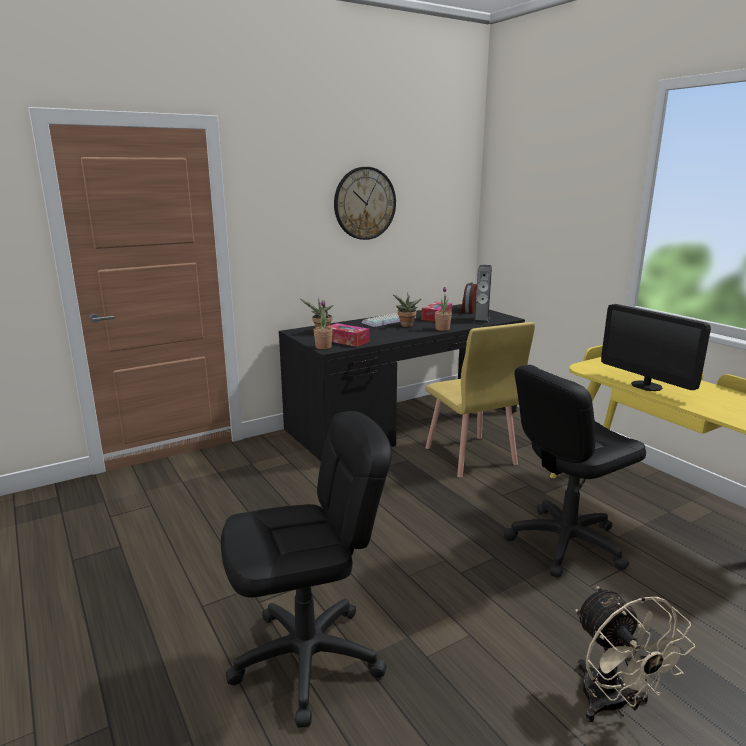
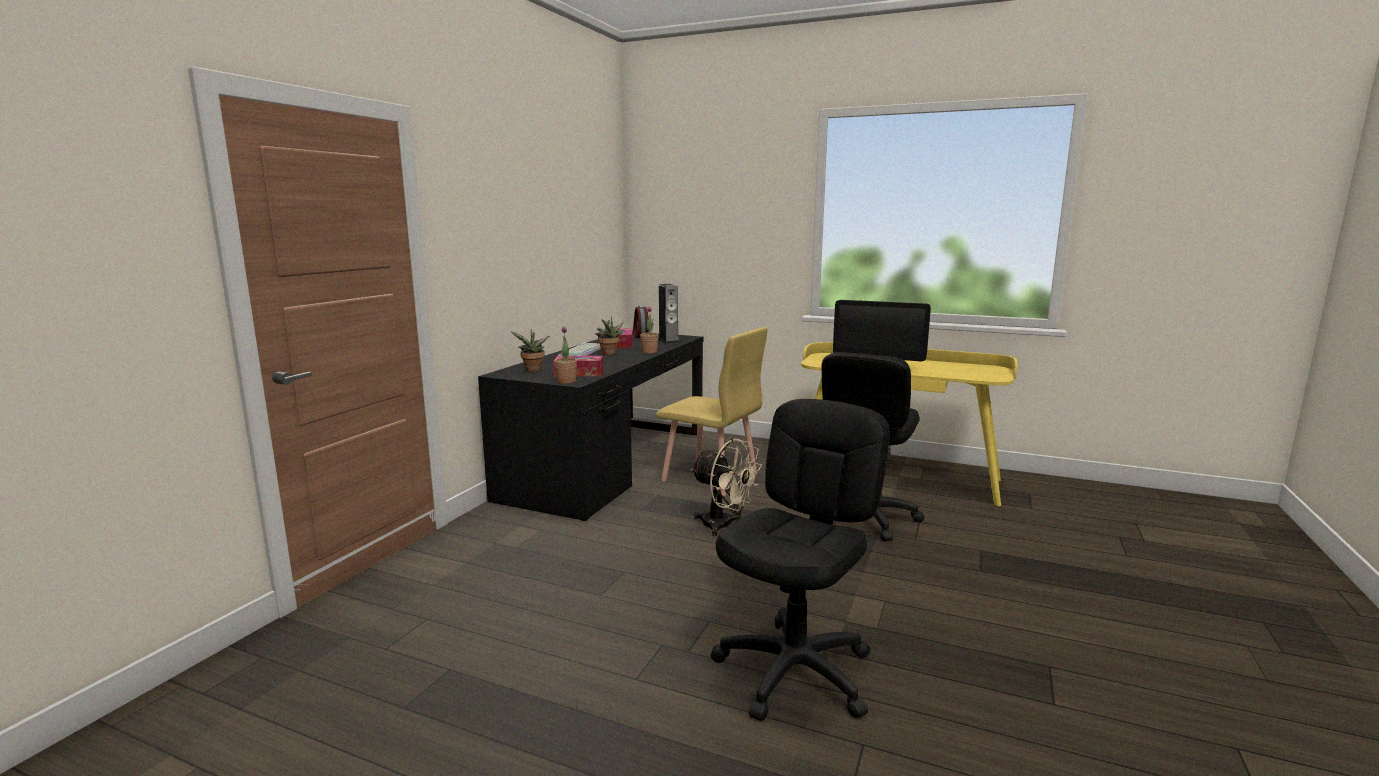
camera: 35 degrees left, 5 degrees down
(364, 203) = (542, 221): wall clock -> none
(613, 705) = (1019, 602): beige fan -> beige fan (724, 526)

